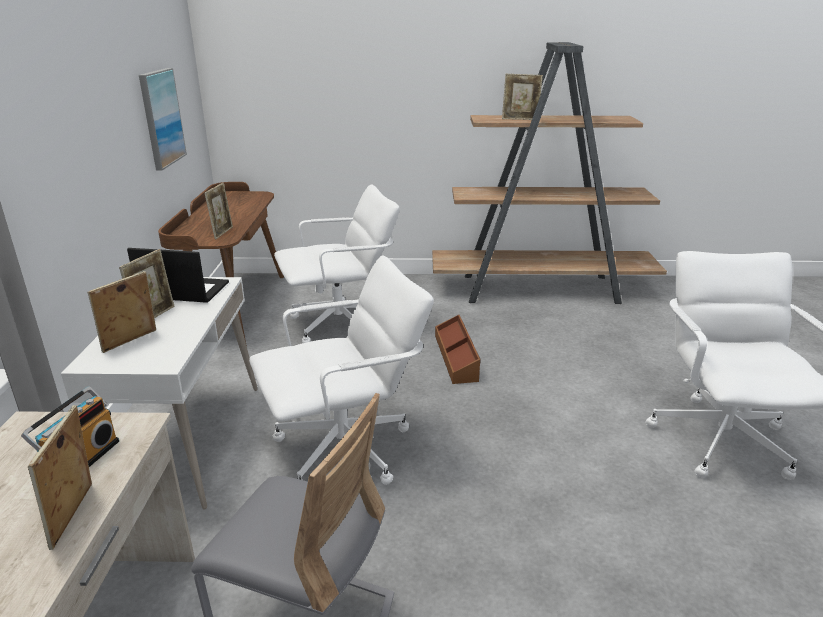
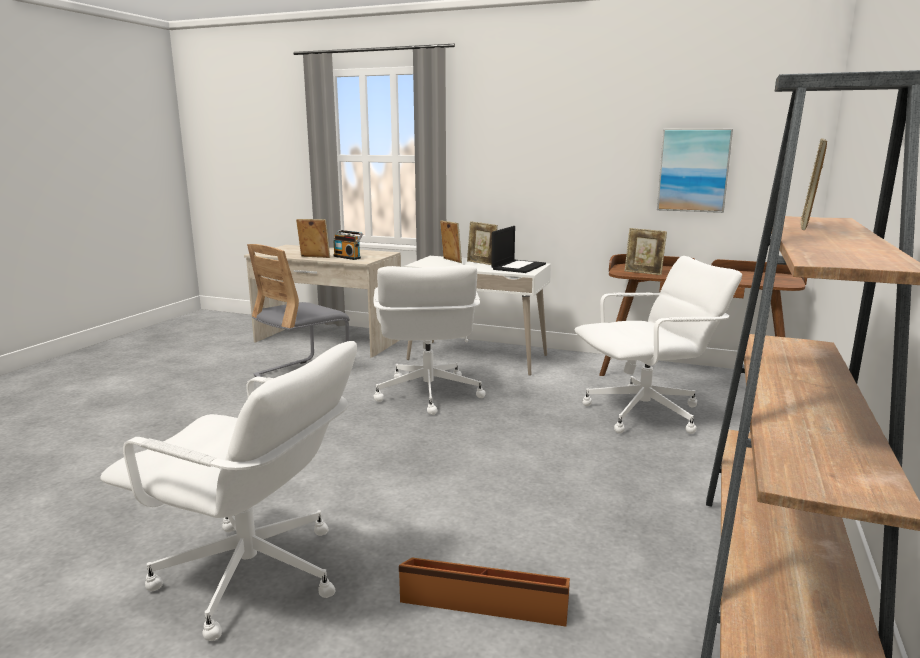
camera: 110 degrees right, 10 degrees down
(341, 324) = (645, 414): white office chair -> white office chair turned 105 degrees counterclockwise
(457, 357) = (543, 459): brown storage box -> brown storage box (484, 600)

